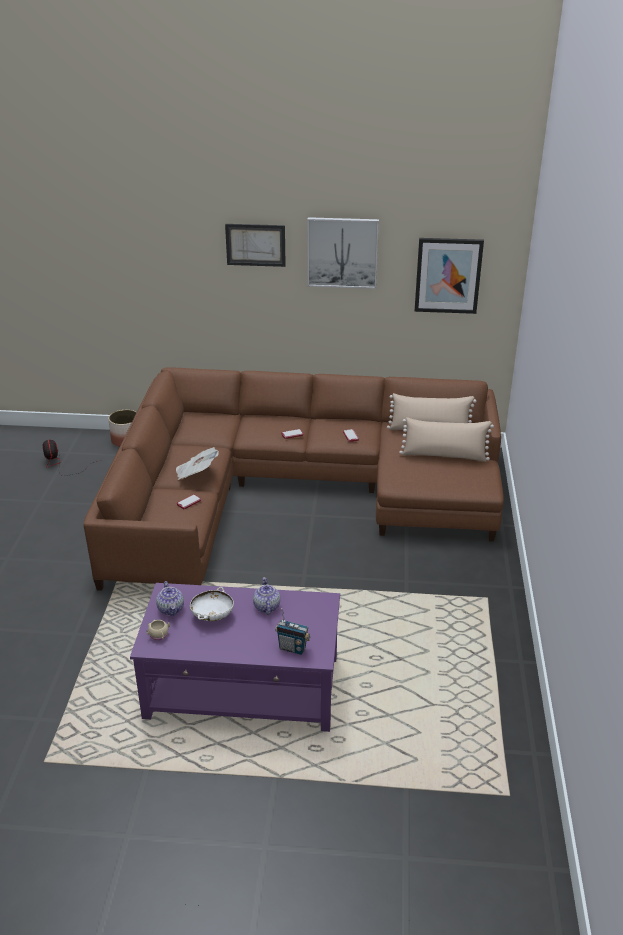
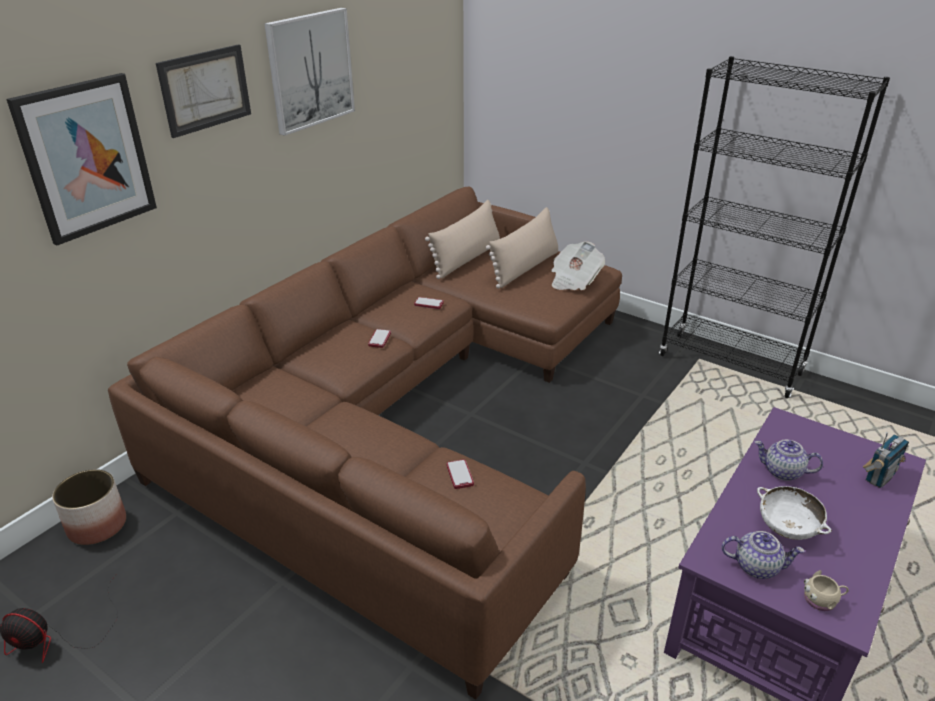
camera: 60 degrees left, 0 degrees up
(196, 473) = (390, 445): newspaper -> newspaper (574, 280)
(448, 275) = (409, 70): picture -> picture (87, 158)
(497, 616) = (730, 365): none -> black bookcase

